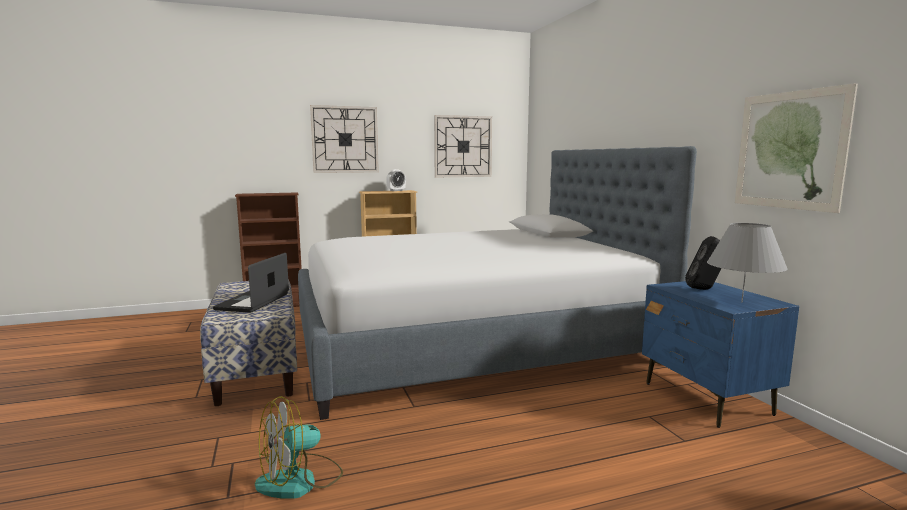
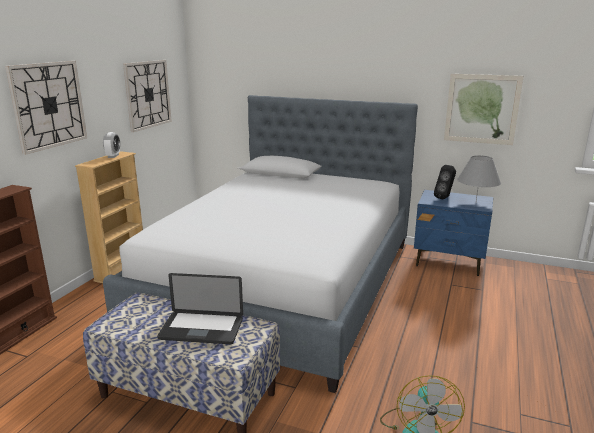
camera: 50 degrees left, 10 degrees up
(253, 302) = (201, 329): laptop -> laptop turned 45 degrees counterclockwise

